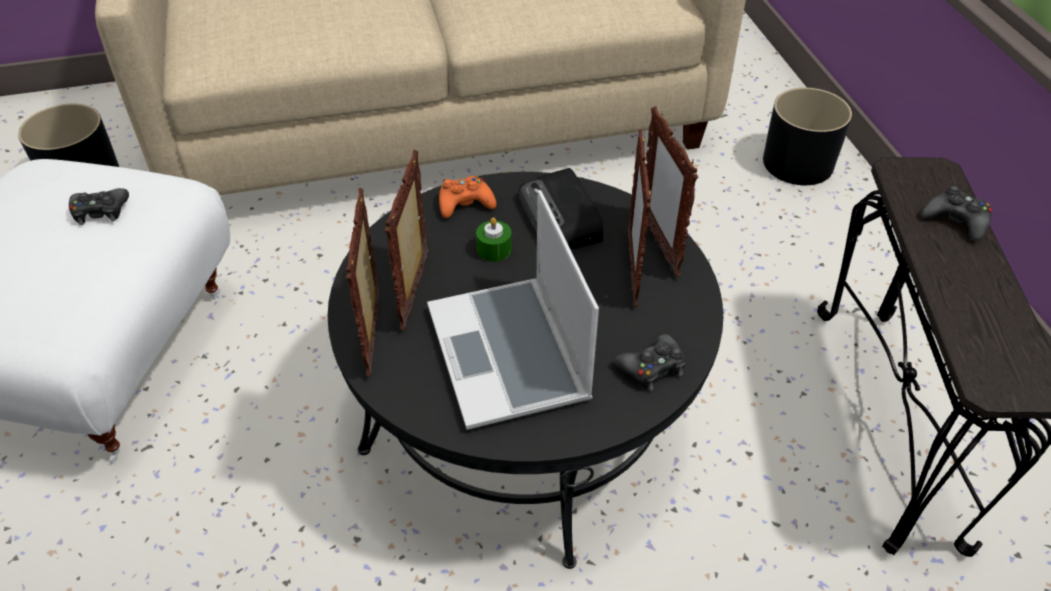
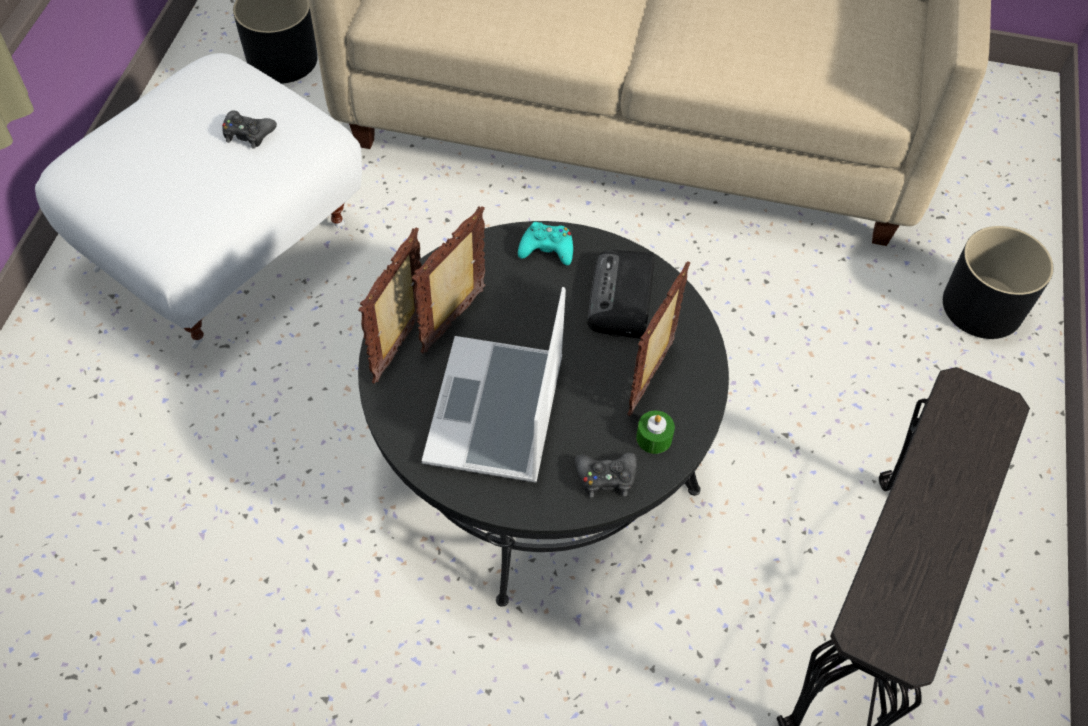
camera: 25 degrees right, 10 degrees up
(465, 203) = (547, 249): orange game controller -> turquoise game controller
(494, 249) = (544, 306): green candle -> green candle (654, 438)
(659, 243) = (694, 362): picture frame -> none
(956, 220) = (972, 465): black game controller -> none

